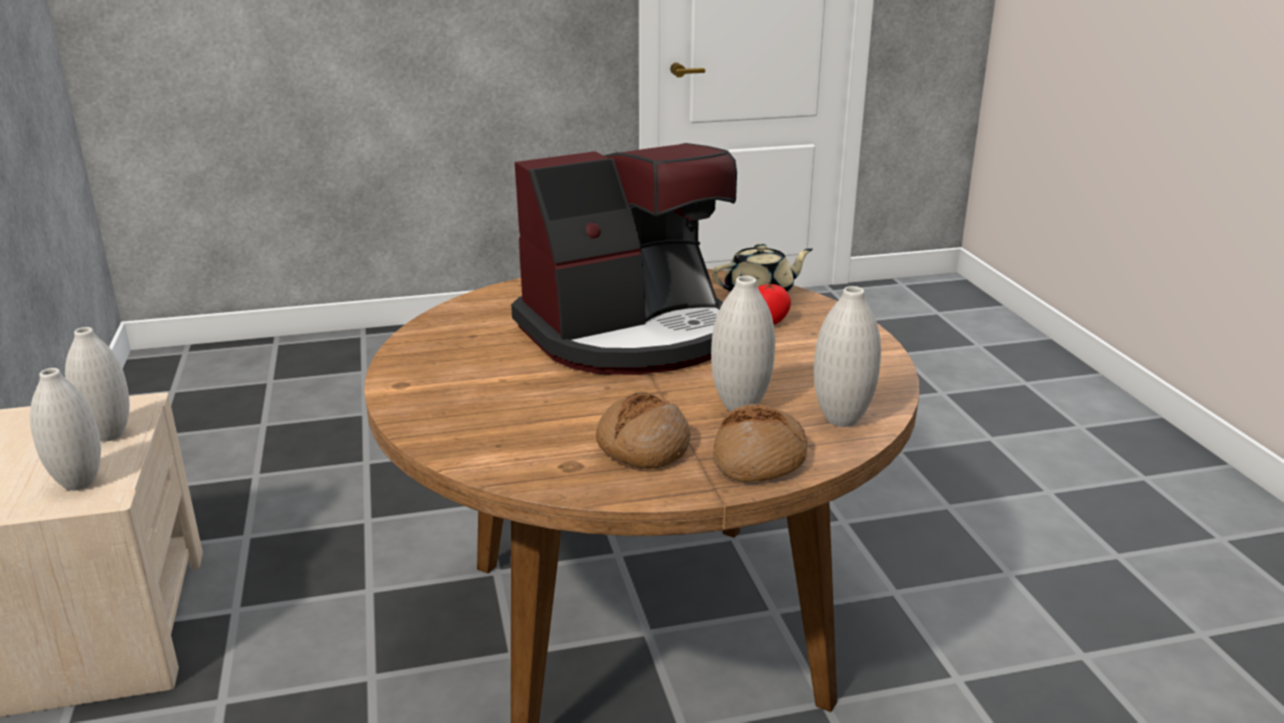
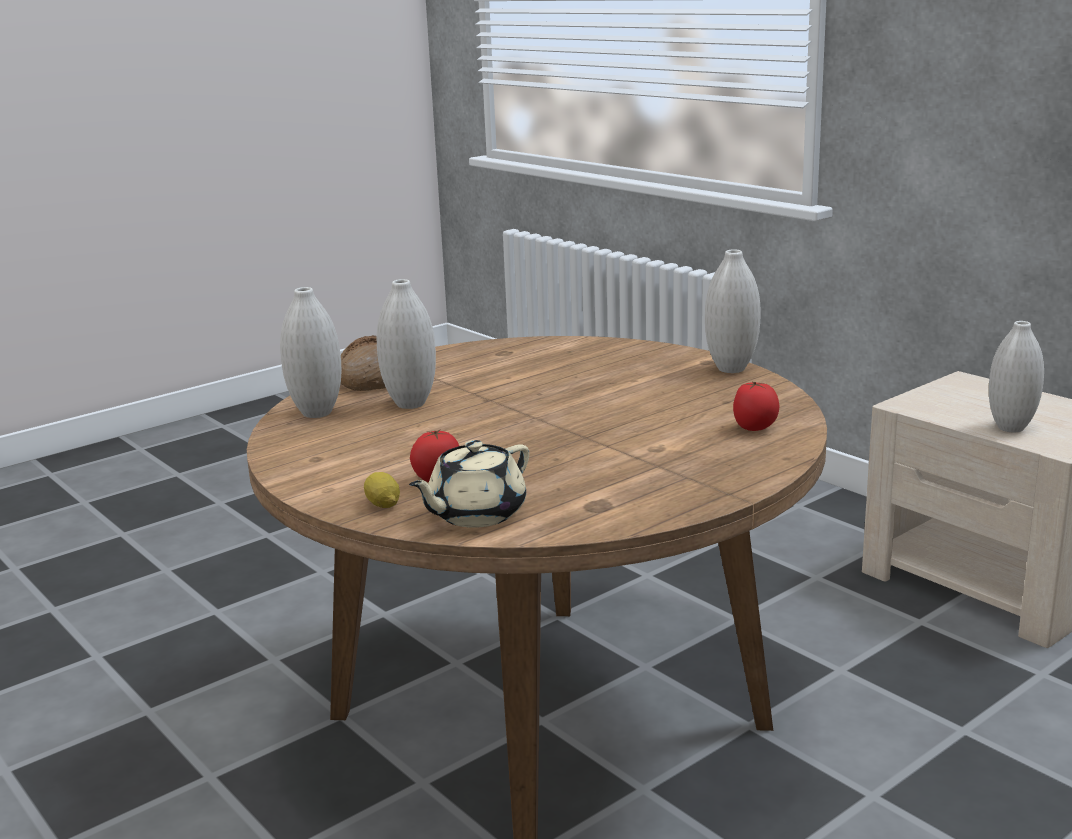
camera: 155 degrees right, 5 degrees down
(79, 483) = (941, 405): white vase -> white vase (731, 369)
(498, 308) = (755, 428): none -> tomato
(630, 334) = (576, 435): coffee machine -> none
(642, 446) = (466, 369): bread -> none
(817, 314) = (383, 504): none -> lemon

